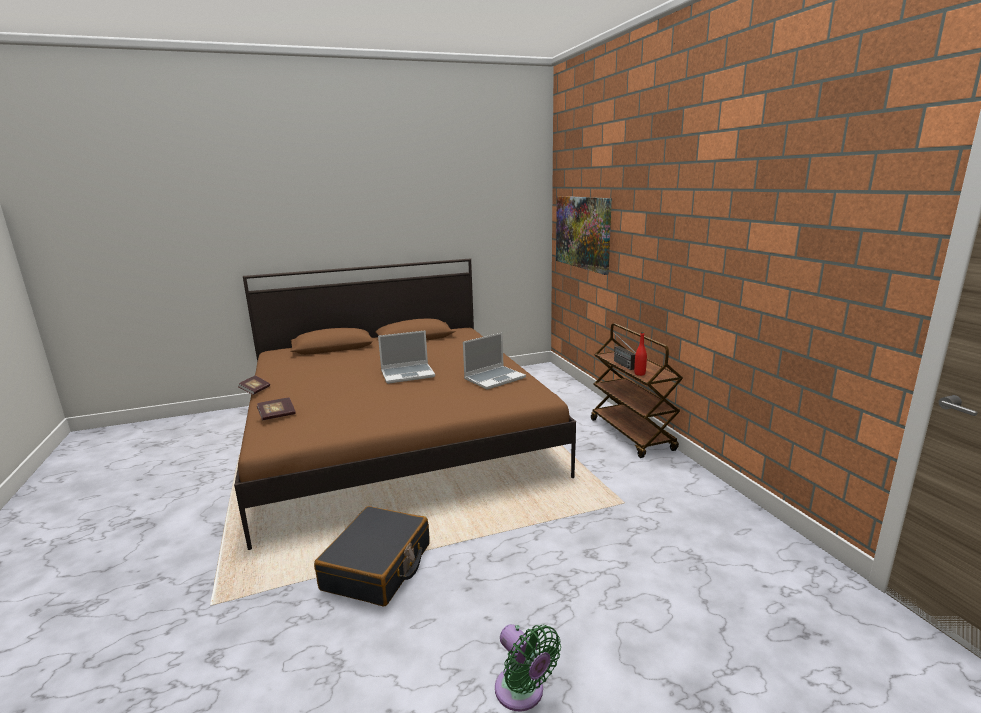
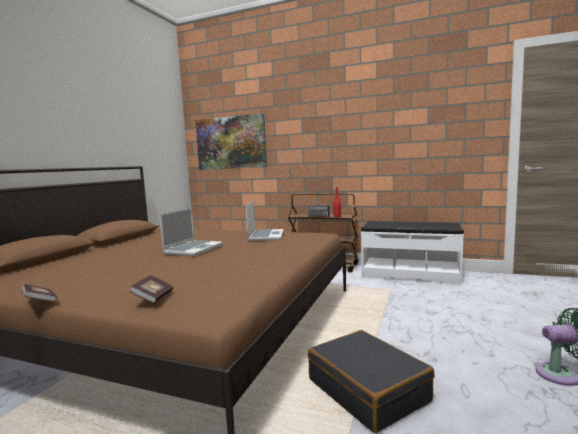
camera: 50 degrees left, 10 degrees down
(706, 499) = (410, 274): none -> white bench

